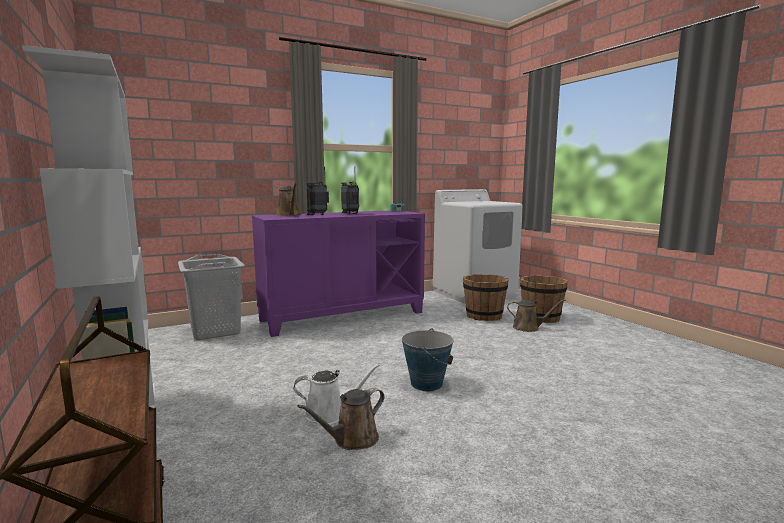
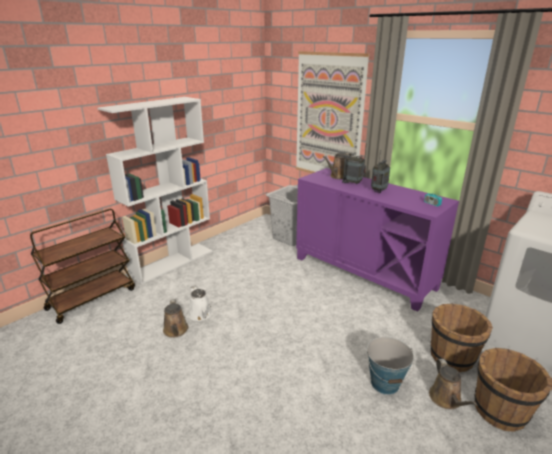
camera: 70 degrees right, 15 degrees up
(226, 157) = (328, 118): none -> picture
(352, 440) = (175, 331): brown watering can -> brown watering can turned 135 degrees counterclockwise
(426, 383) = (258, 345): bucket -> bucket (385, 383)

